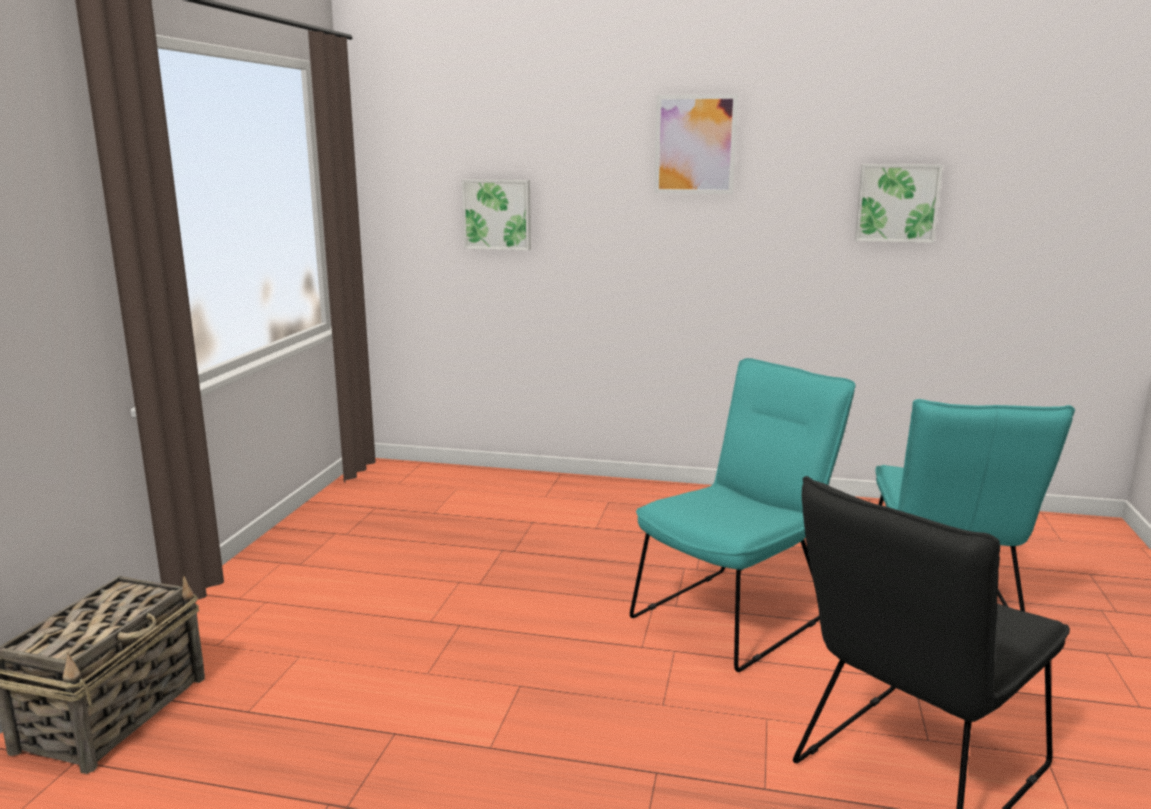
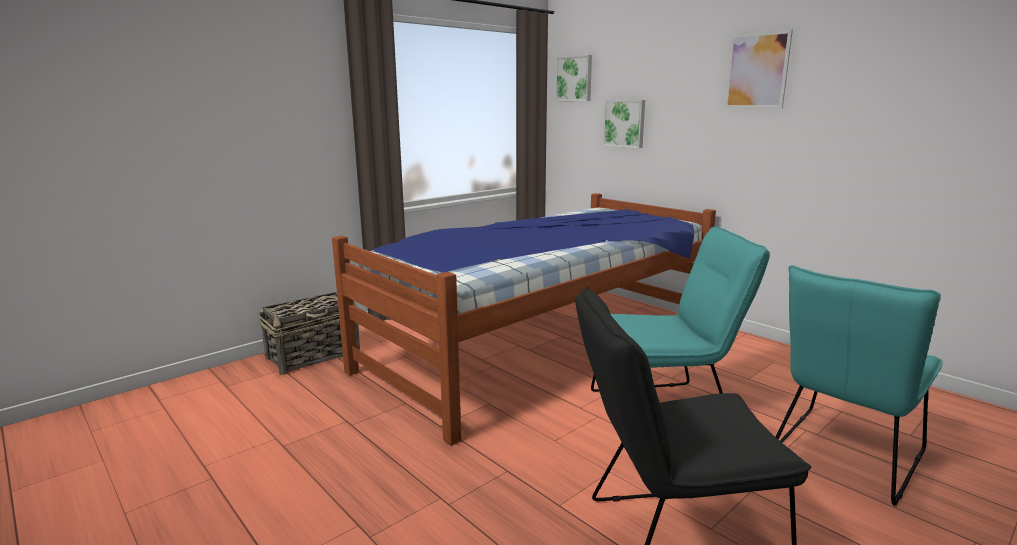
camera: 35 degrees right, 0 degrees up
(487, 571) = (540, 344): none -> bed
(897, 203) = (926, 116): picture -> picture (574, 78)

